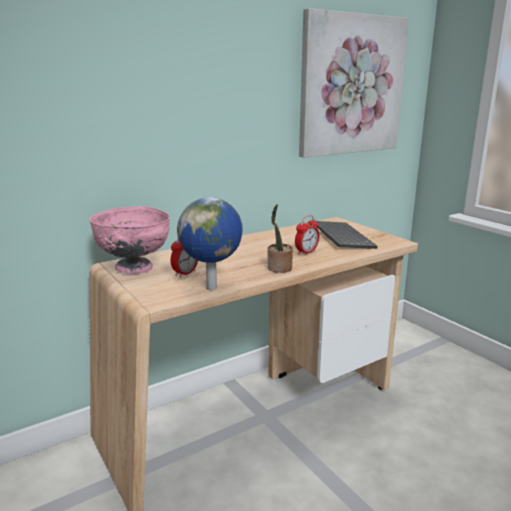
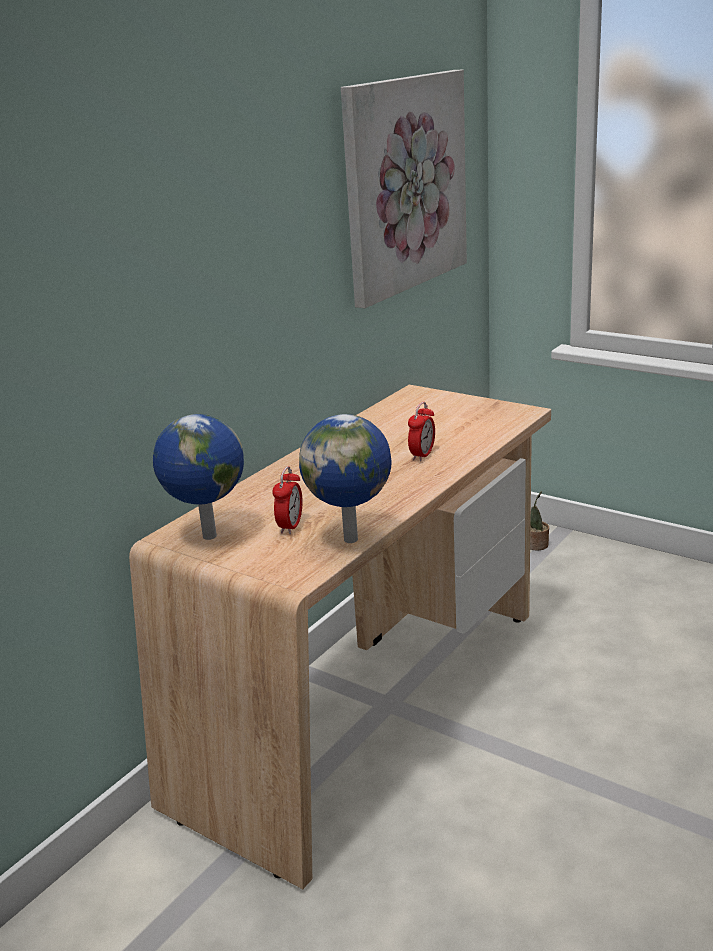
camera: 20 degrees left, 5 degrees up
(134, 268) = (207, 536): pink bowl -> globe
(279, 268) = (410, 489): potted plant -> potted plant (536, 545)
(340, 236) = (444, 419): keyboard -> none

